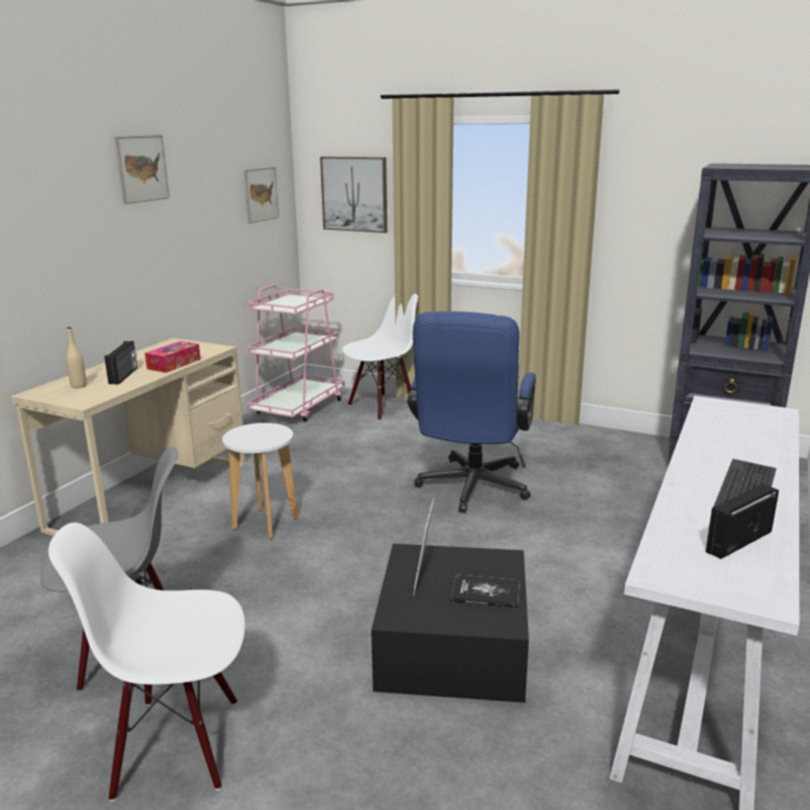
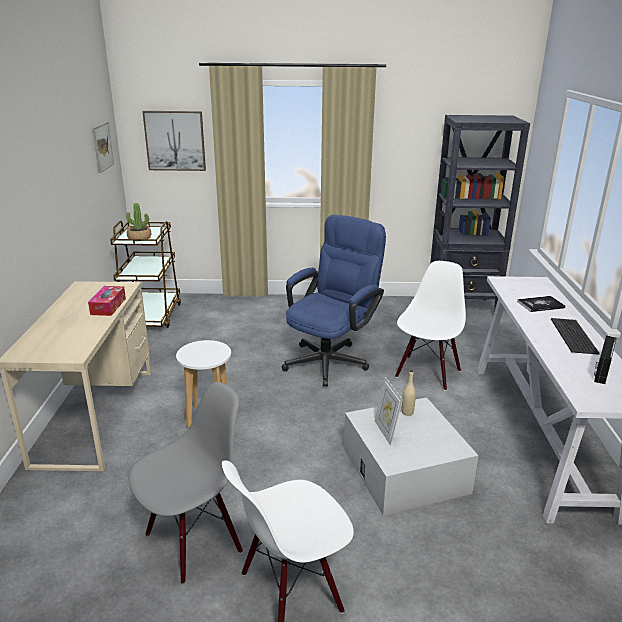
camera: 25 degrees left, 5 degrees up
(78, 386) = (49, 341): beige bottle -> beige bottle (407, 412)
(124, 376) = (78, 324): radio -> none
(142, 168) = (39, 140): picture -> none
(285, 305) = (139, 238): none -> potted plant
(298, 407) = (152, 316): pink cart -> brown cart
(382, 407) = (217, 305): white chair -> white chair (427, 373)
(453, 644) = (405, 470): black storage box -> white storage box
(471, 490) = (331, 359): blue office chair -> blue office chair turned 135 degrees counterclockwise
(485, 593) = (430, 432): book -> book (540, 305)

